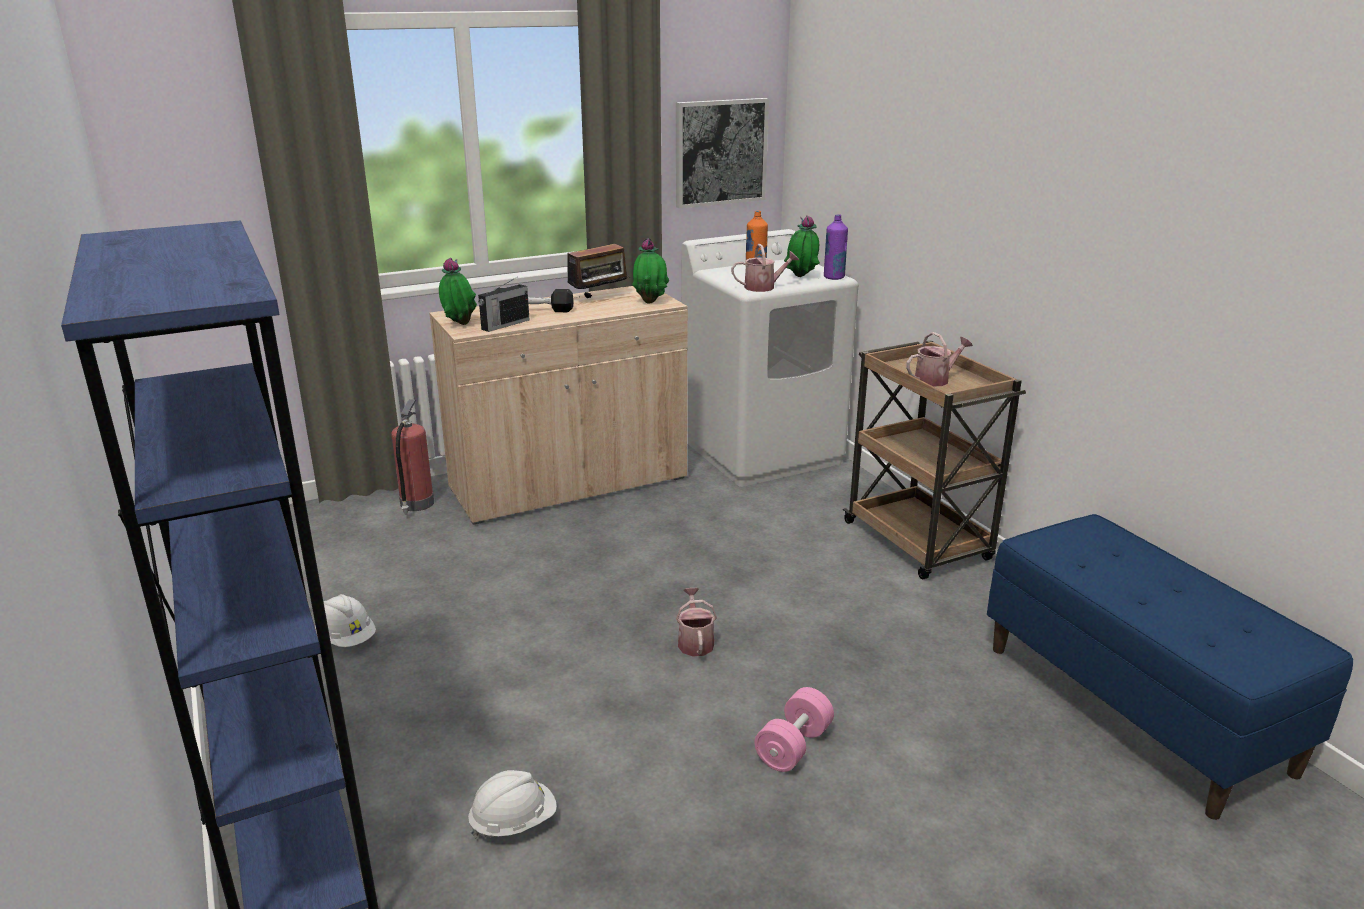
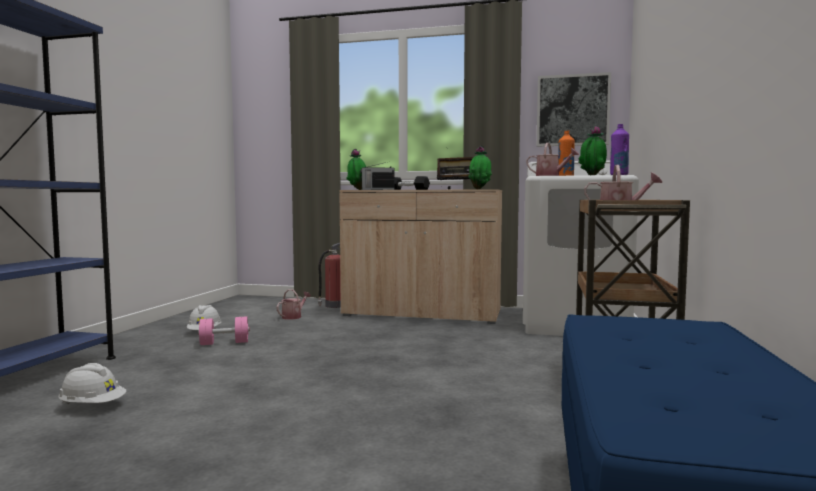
camera: 40 degrees right, 20 degrees down
(695, 641) = (348, 378): watering can -> watering can (293, 316)
(793, 746) = (291, 440): pink dumbbell -> pink dumbbell (224, 343)

